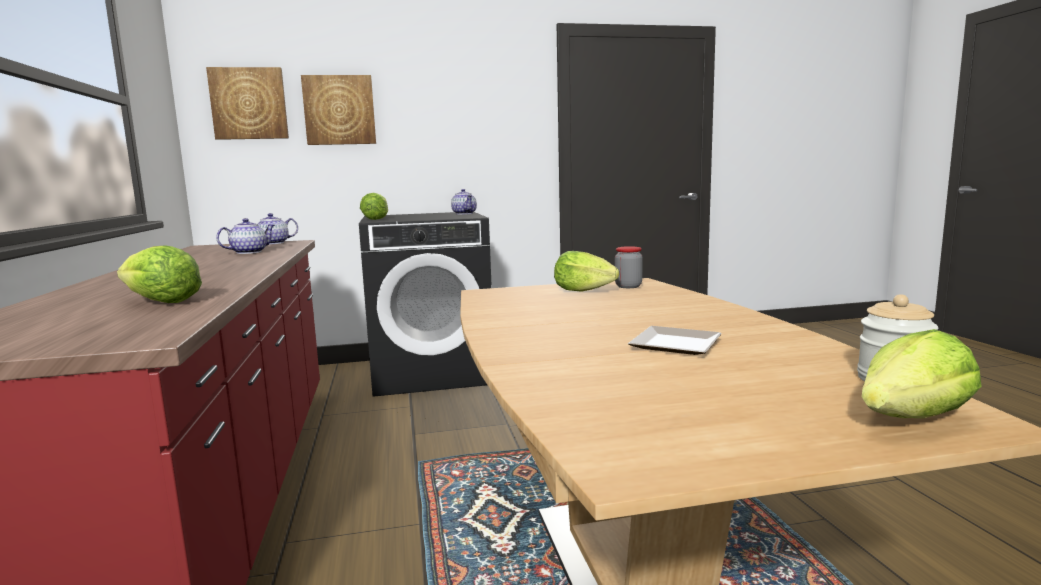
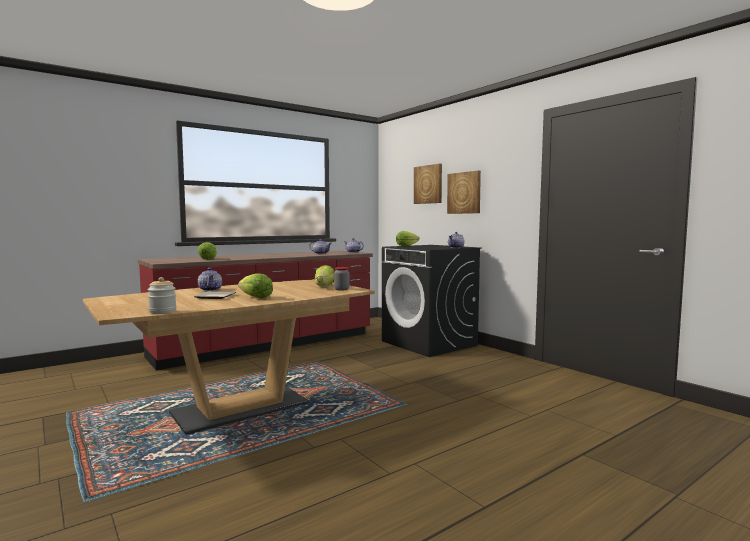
camera: 65 degrees right, 5 degrees down
(249, 104) = (398, 183): picture -> picture (464, 193)
(543, 348) = (210, 290): none -> teapot
(913, 419) = (121, 311): lettuce -> lettuce (256, 298)

